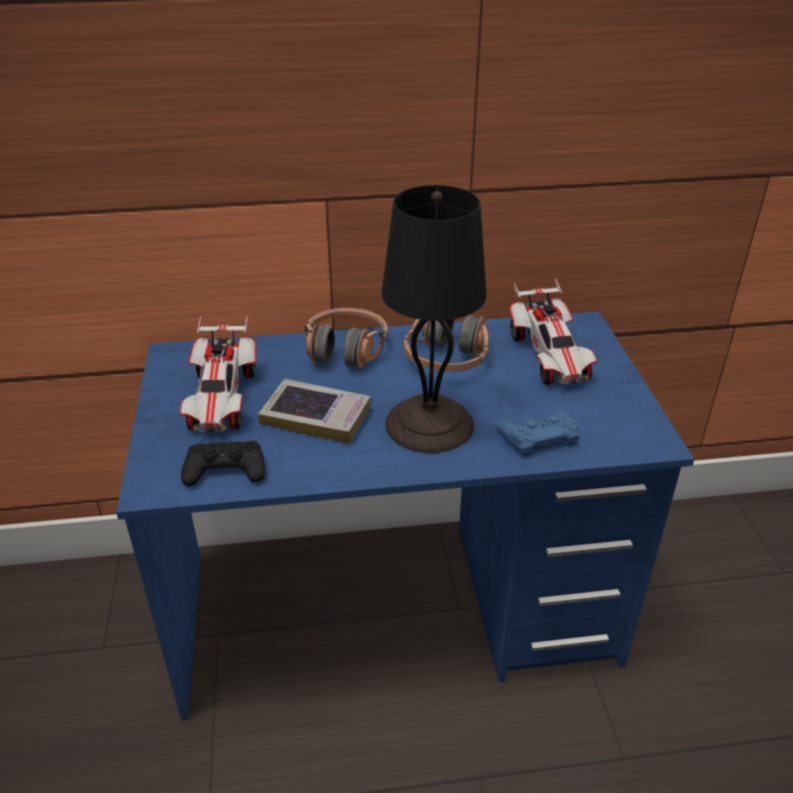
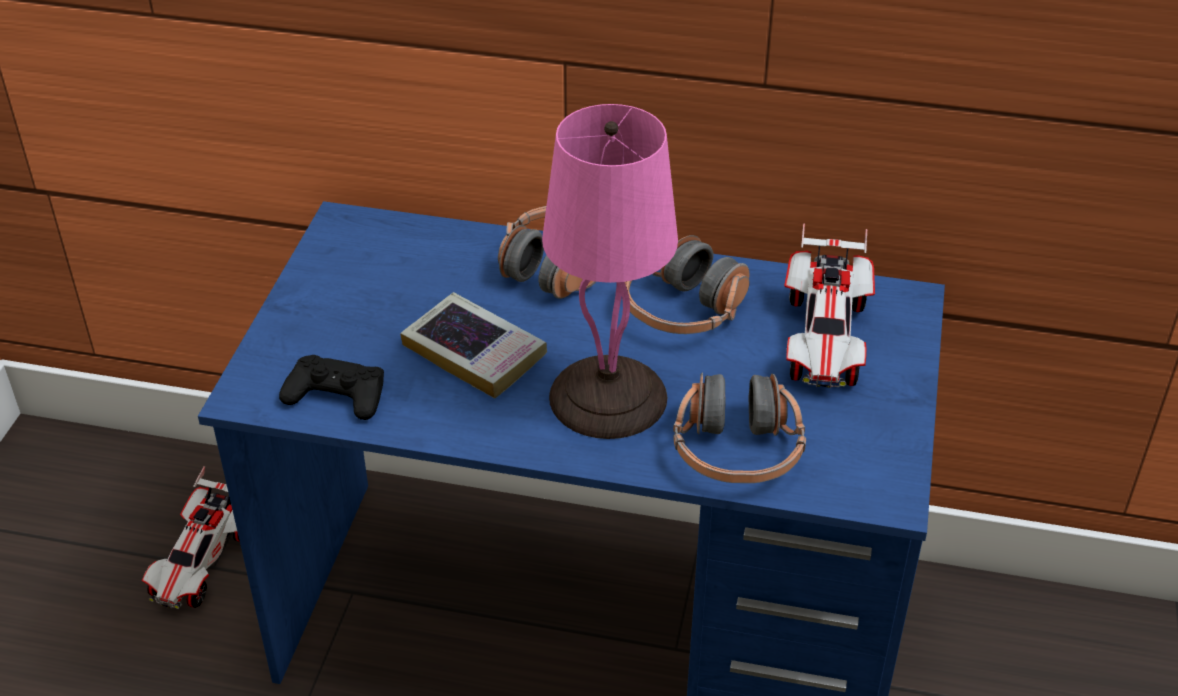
camera: 20 degrees right, 5 degrees up
(222, 399) = (374, 301): toy car -> toy car (203, 562)
(428, 425) = (605, 397): black table lamp -> pink table lamp
(538, 437) = (737, 450): blue game controller -> headphones

